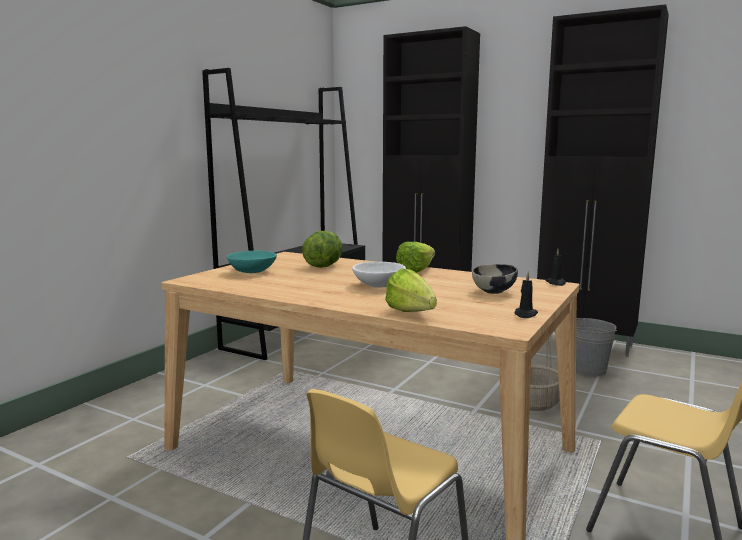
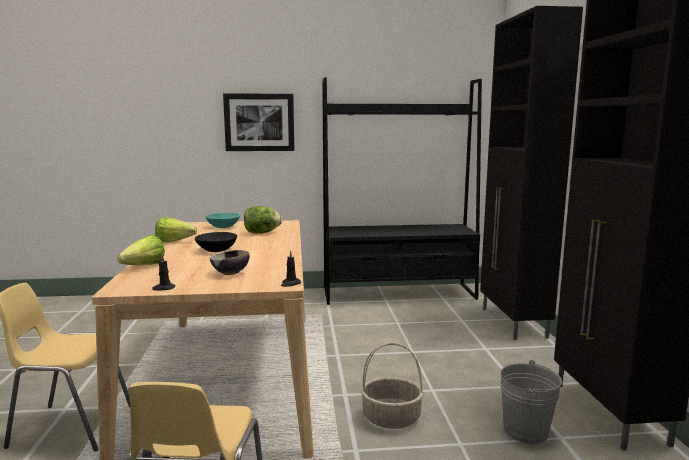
camera: 55 degrees right, 0 degrees up
(131, 125) = (259, 122): none -> picture
(379, 285) = (217, 250): white bowl -> black bowl
(419, 270) = (281, 250): lettuce -> lettuce (177, 242)

